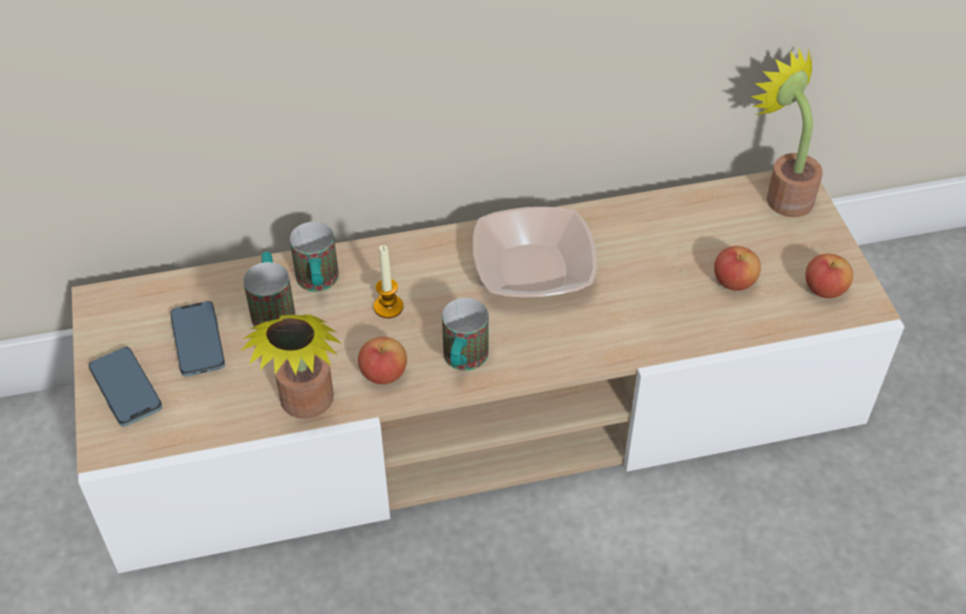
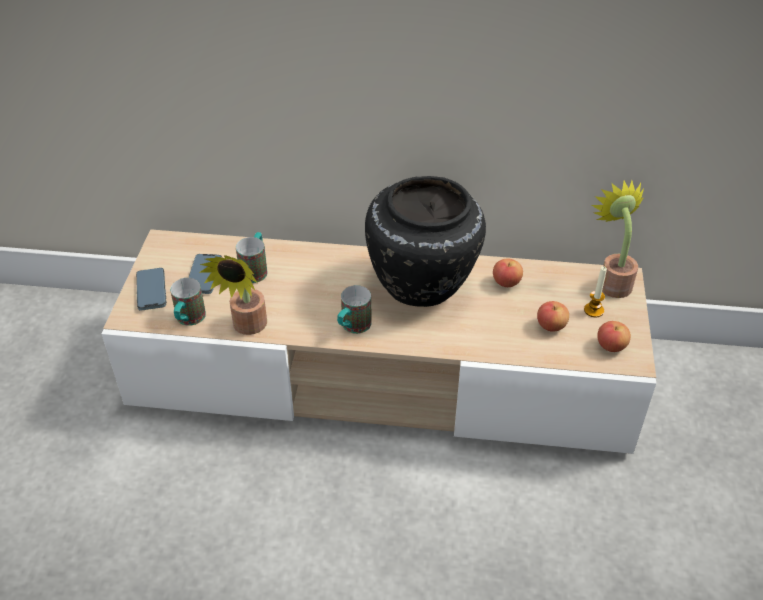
camera: 20 degrees right, 5 degrees down
(318, 283) = (288, 261): mug -> mug (188, 320)
(383, 373) = (301, 321): apple -> apple (506, 282)
(388, 307) = (323, 285): candle -> candle (593, 310)
(533, 269) = (423, 286): bowl -> black vase

